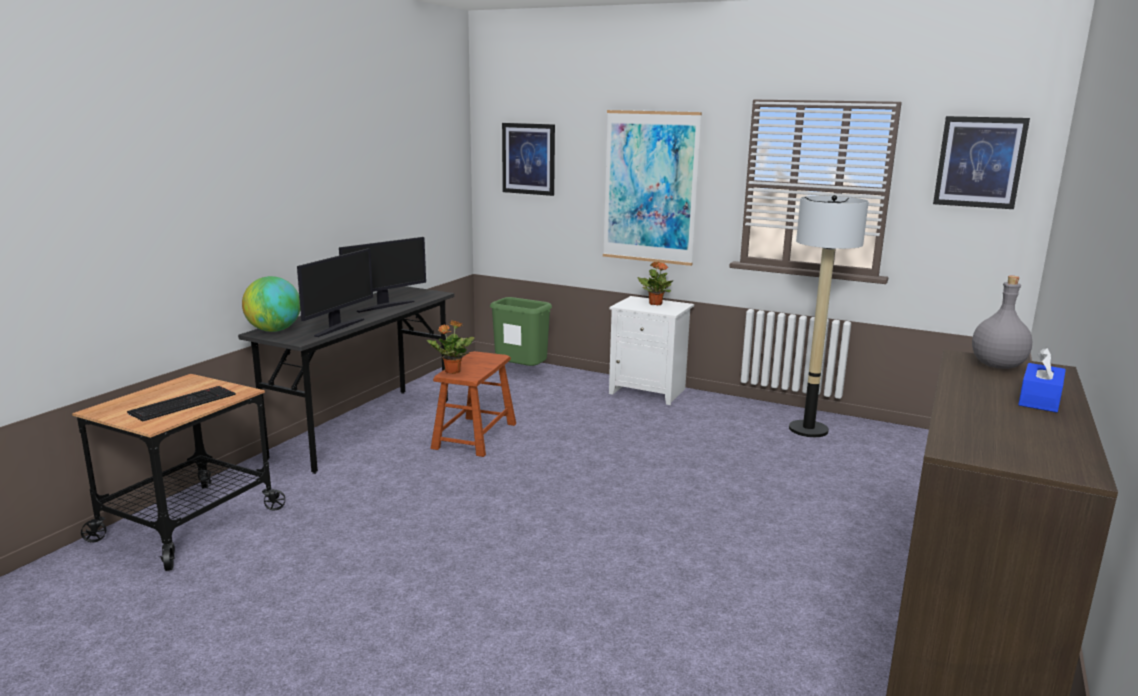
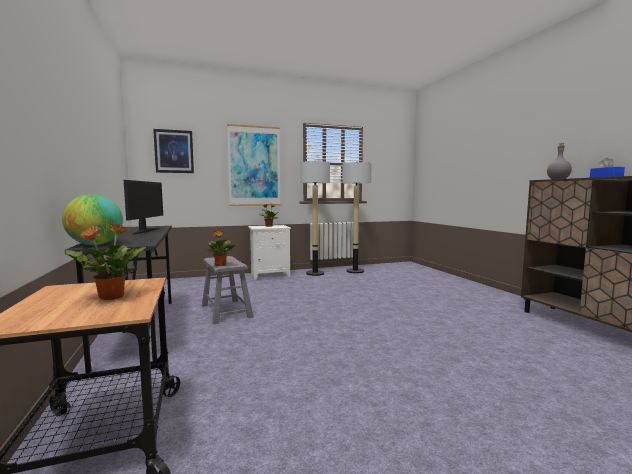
camera: 45 degrees left, 10 degrees down
(183, 403) = (110, 297): keyboard -> potted plant
(338, 327) = (148, 238): monitor -> none
(475, 436) = (226, 311): brown stool -> grey stool
(521, 373) = (189, 283): green trash can -> none
(724, 411) = (315, 273): none -> floor lamp
(979, 162) = (390, 151): picture -> none

